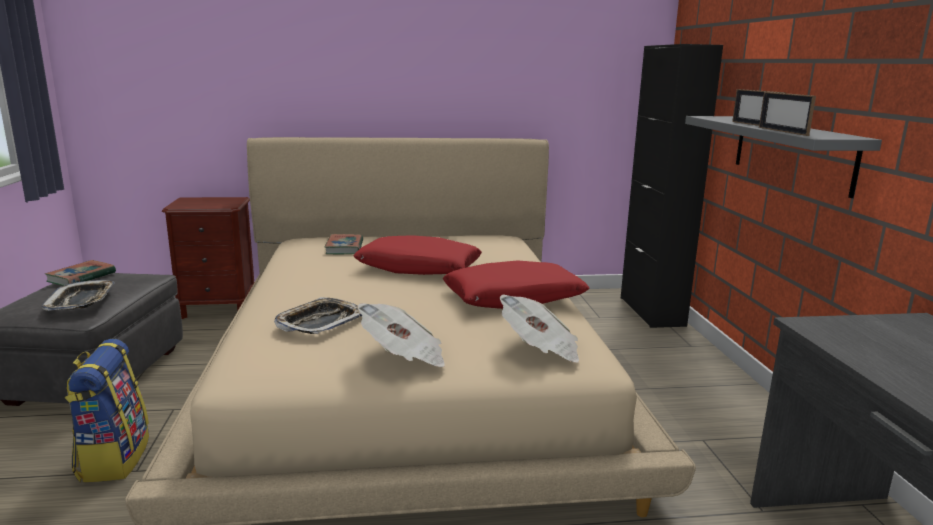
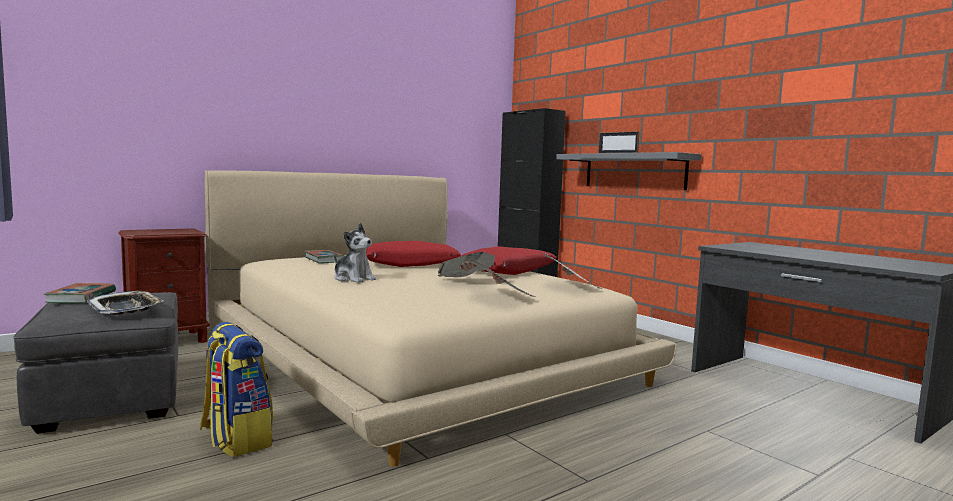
camera: 30 degrees left, 10 degrees down
(307, 290) = (353, 279): none -> plush toy
(320, 322) = (406, 289): tray -> none
(414, 317) = (465, 282): none -> newspaper
(782, 131) = (646, 152): picture frame -> none

